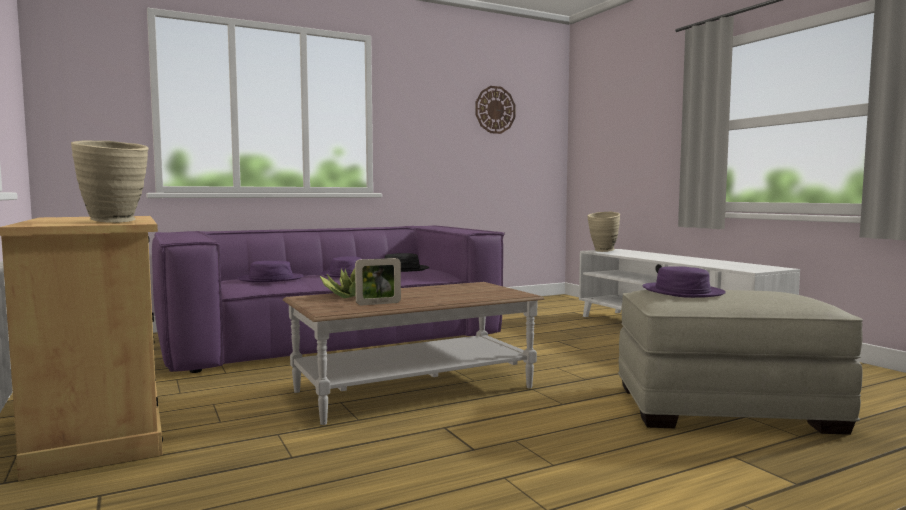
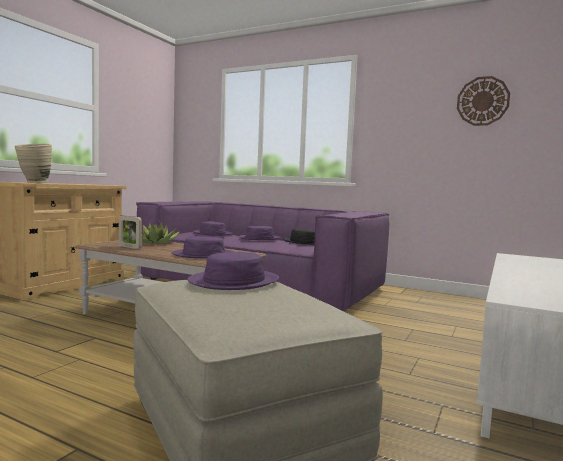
camera: 55 degrees right, 0 degrees up
(476, 292) = (204, 255): none -> purple hat
(603, 251) = (517, 257): beige vase -> none

